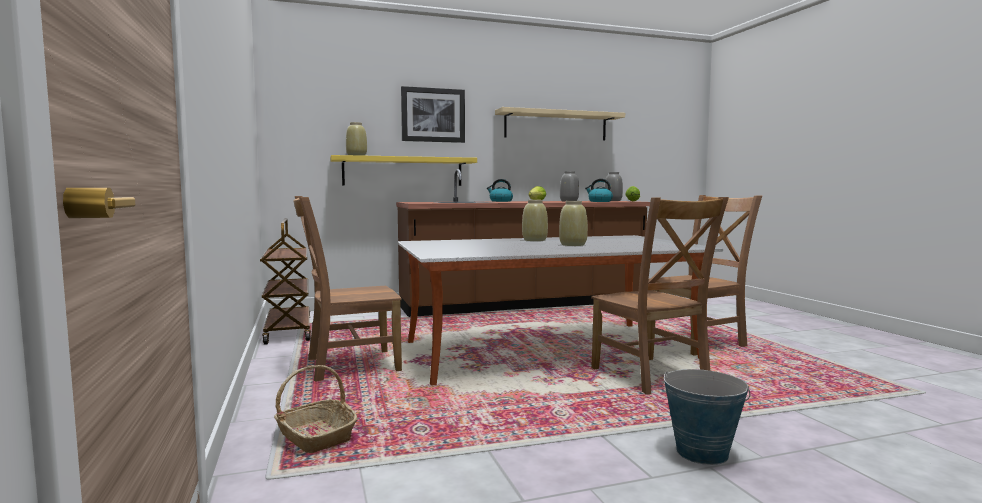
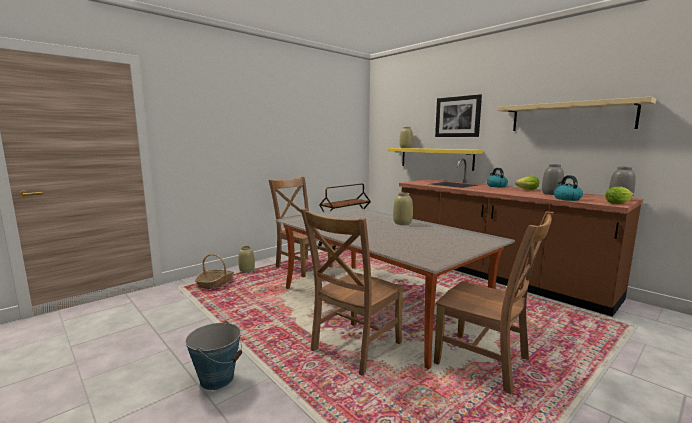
camera: 65 degrees right, 5 degrees up
(572, 245) = (383, 232): beige vase -> beige vase (247, 270)

